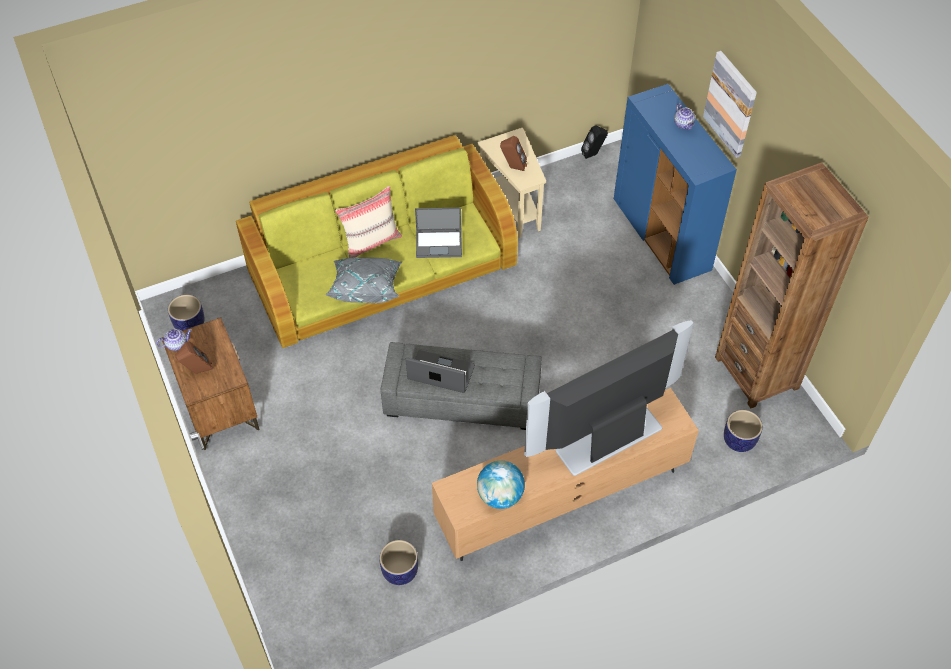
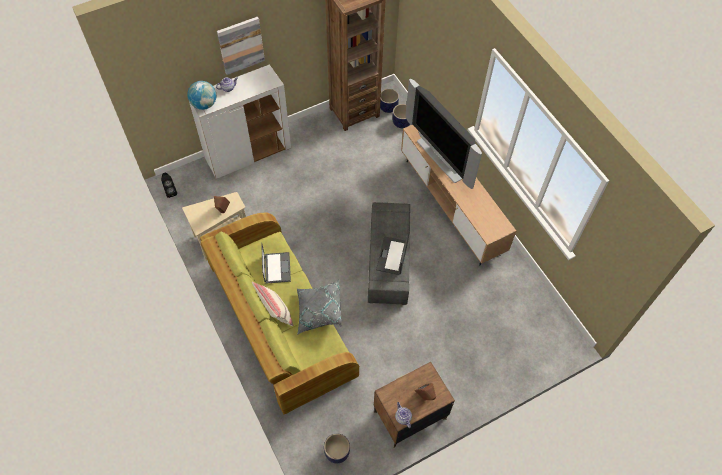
camera: 95 degrees left, 5 degrees up
(399, 572) = (513, 287): planter -> planter (388, 107)
(500, 496) = (489, 209): globe -> globe (204, 104)
(662, 236) = (248, 153): blue cabinet -> white cabinet

